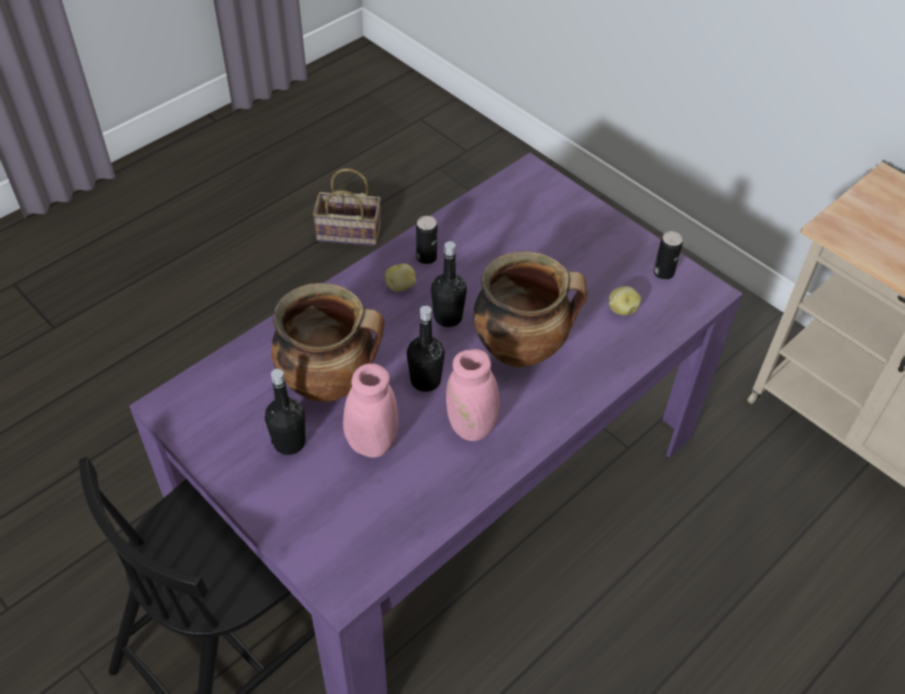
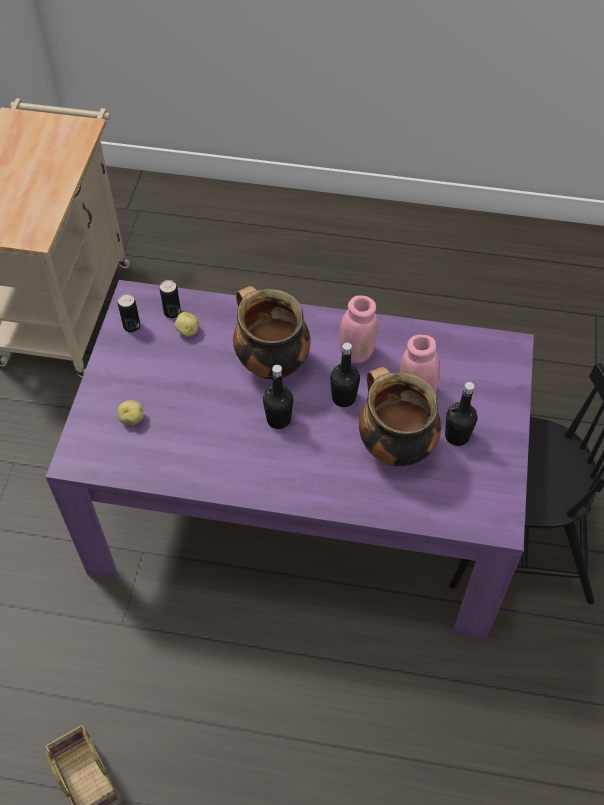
camera: 125 degrees left, 5 degrees up
(401, 286) = (274, 465): potato -> potato (132, 418)
(426, 257) = (231, 469): can -> can (172, 312)

